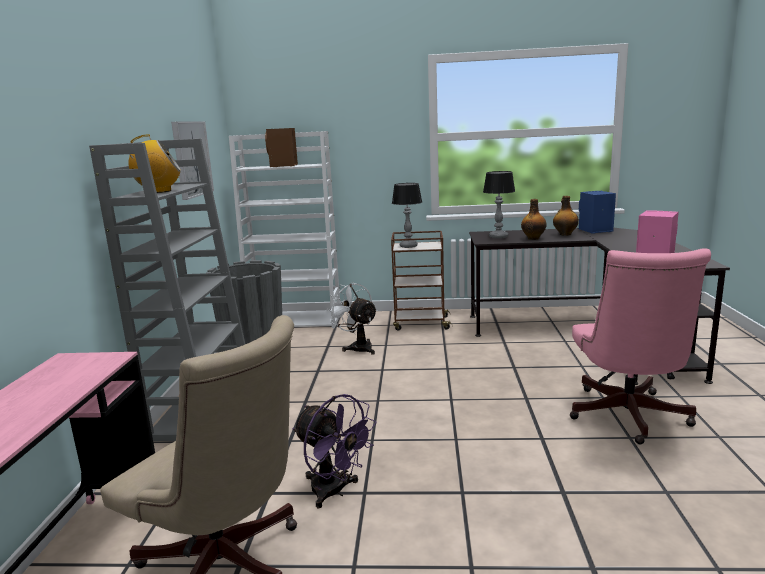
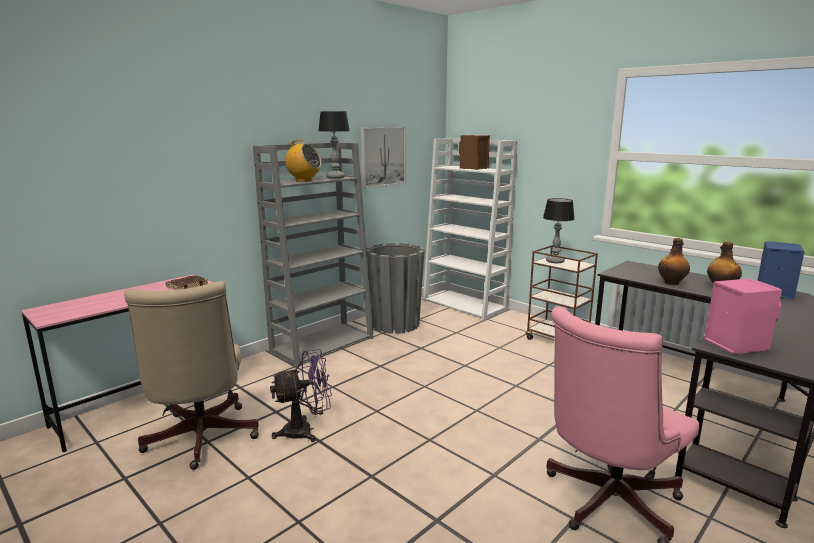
camera: 40 degrees right, 0 degrees up
(90, 366) = (187, 286): none -> brown book
(335, 492) = (305, 430): purple fan -> purple fan turned 105 degrees counterclockwise
(358, 347) = (475, 341): white fan -> none
(499, 237) = (640, 272): table lamp -> table lamp (335, 177)

